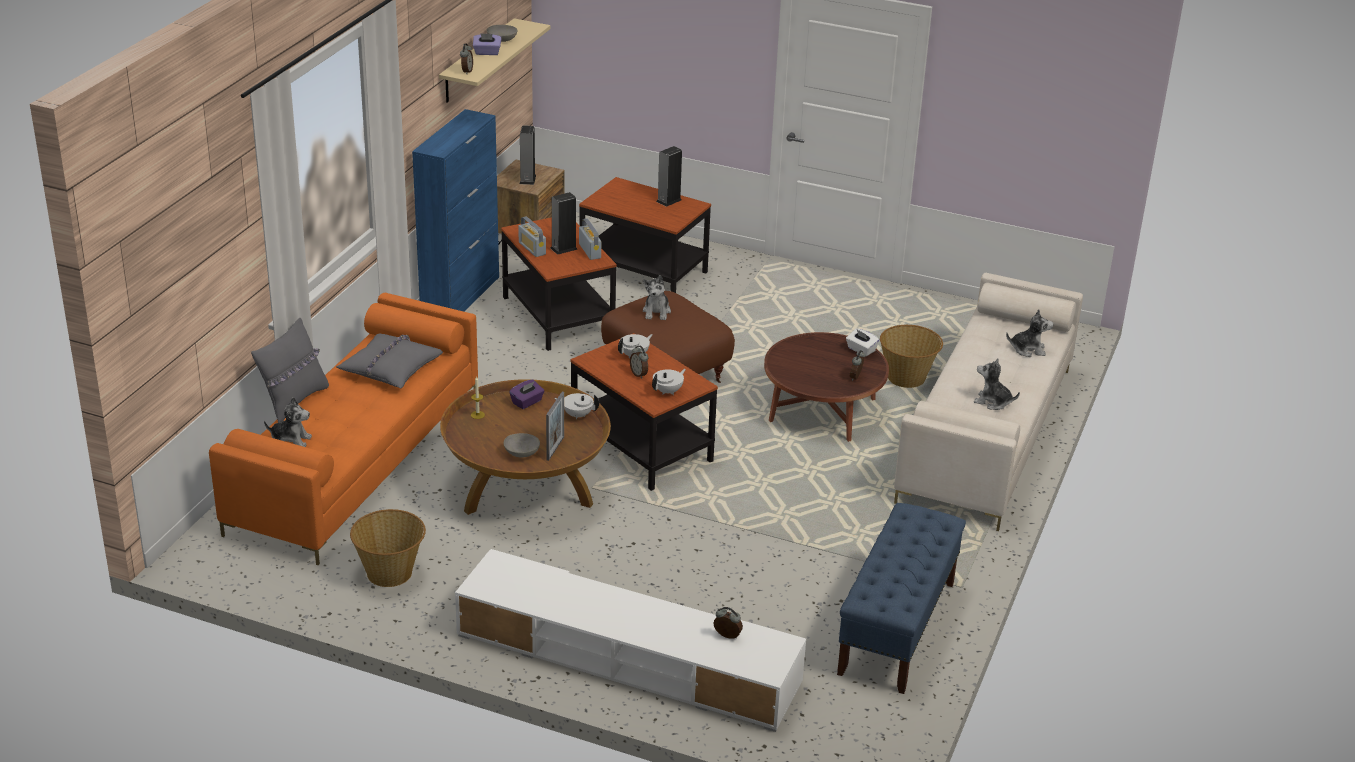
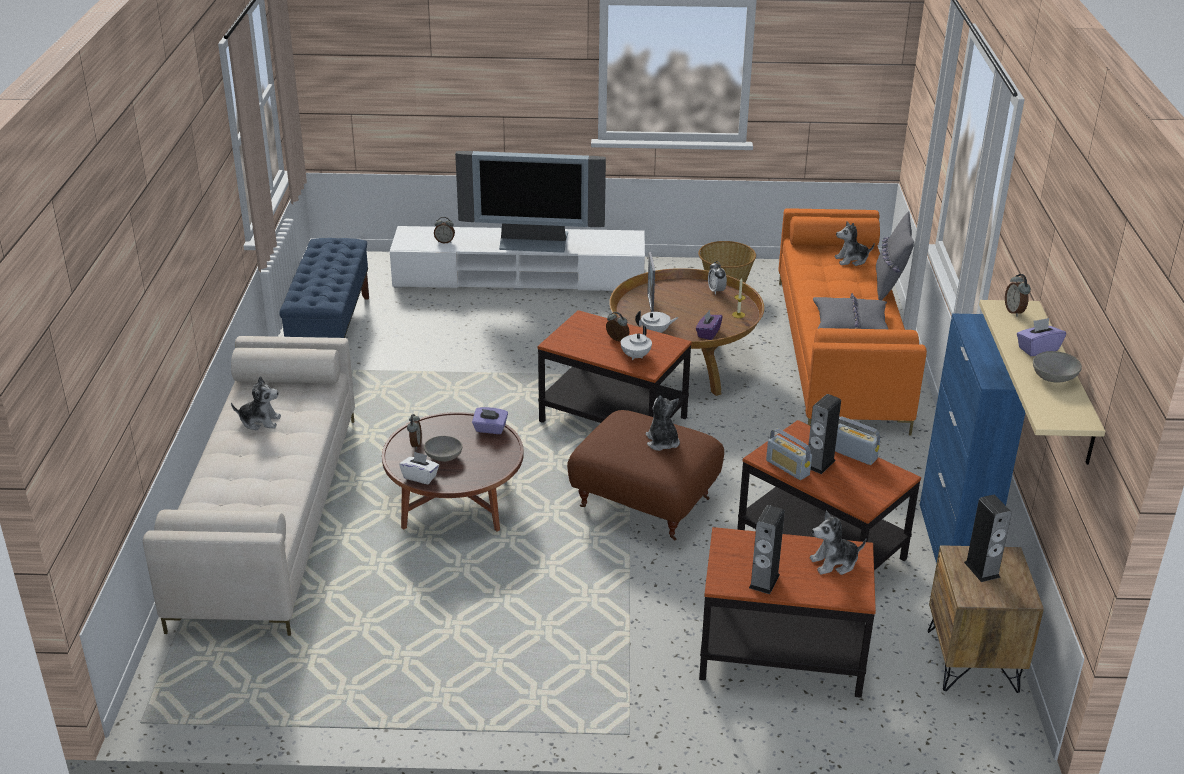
camera: 160 degrees right, 0 degrees up
(472, 447) = (716, 291): none -> alarm clock
(521, 453) = (673, 294): grey bowl -> grey bowl (443, 457)
(612, 603) = (534, 243): none -> television
(668, 391) = (579, 331): white teapot -> none
(786, 373) = (490, 429): none -> purple tissue box
(907, 378) = (371, 569): basket -> none
(1028, 349) = (219, 496): plush toy -> plush toy (834, 563)

